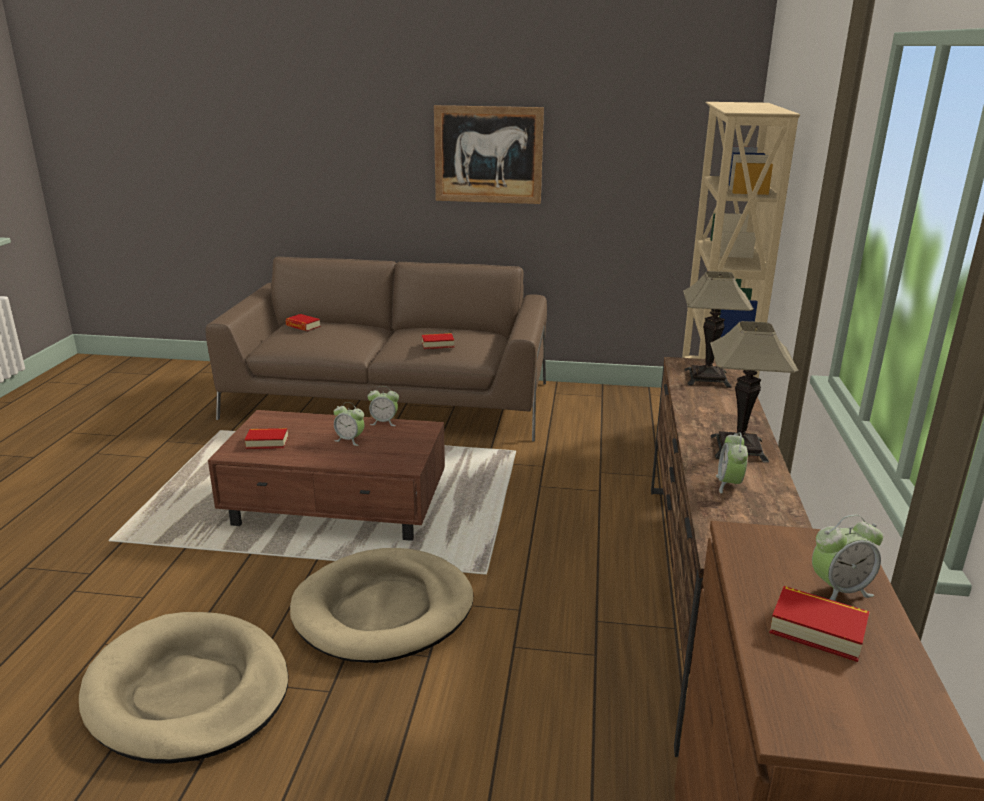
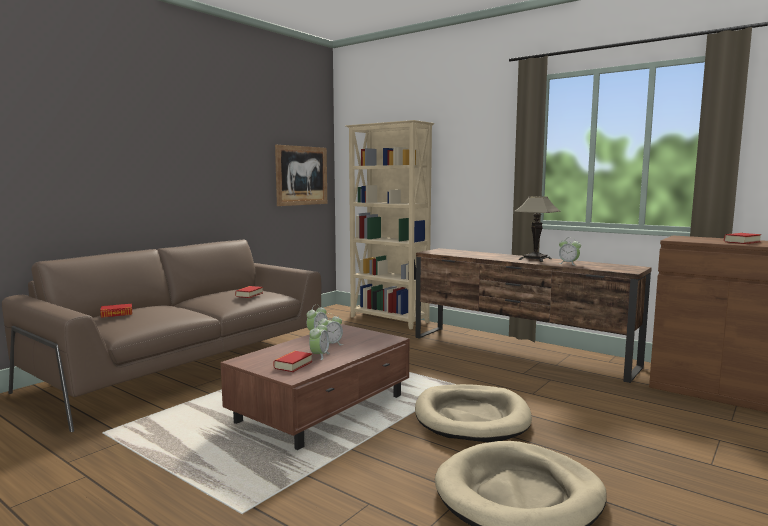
camera: 60 degrees left, 15 degrees down
(488, 155) = (203, 162): picture -> picture (301, 175)
(707, 378) = (453, 252): table lamp -> none
(839, 590) = (715, 239): alarm clock -> alarm clock (319, 355)

